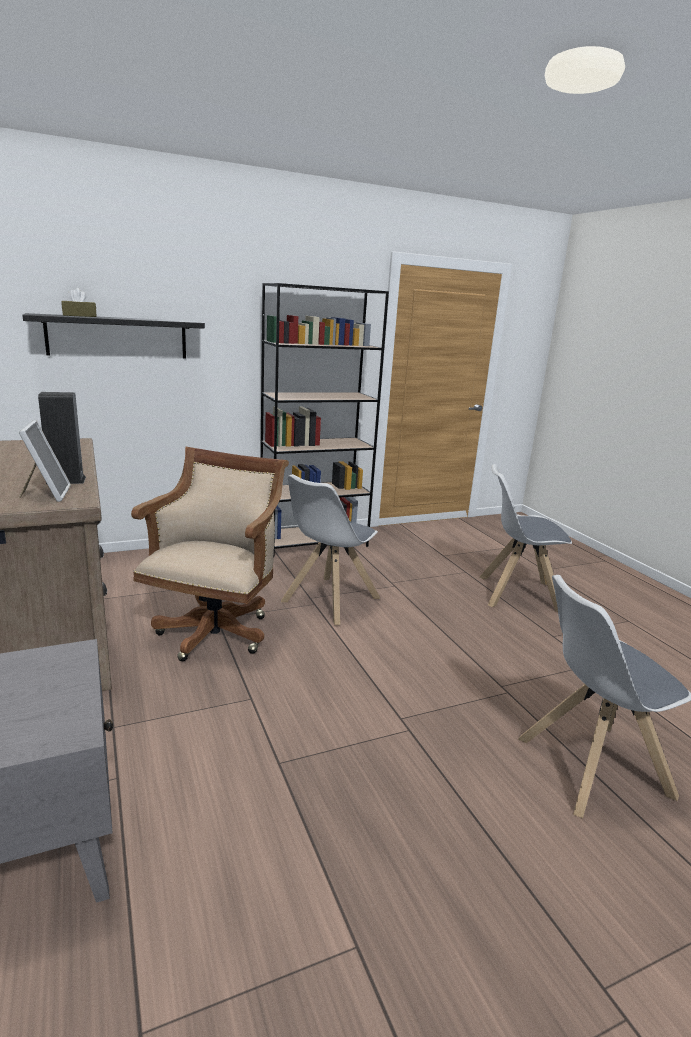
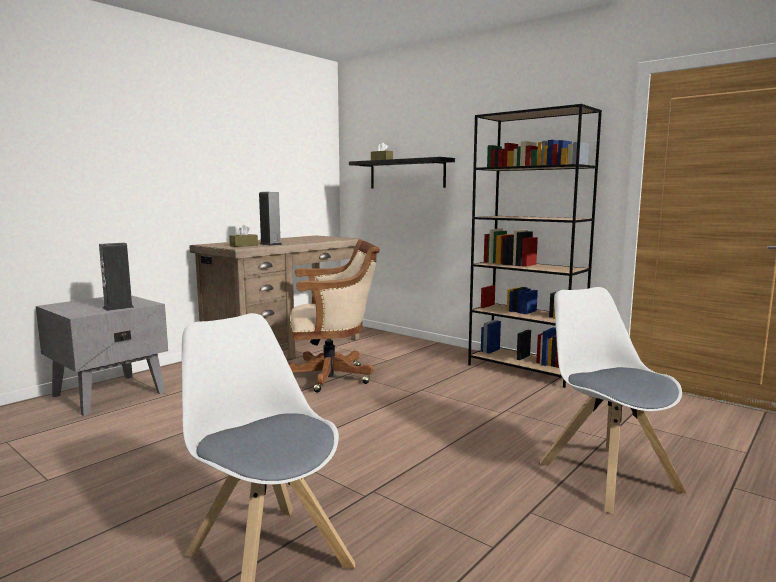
camera: 65 degrees right, 10 degrees down
(46, 494) = (244, 245): picture frame -> brown tissue box
(65, 684) = (118, 307): none -> speaker
(328, 601) = (427, 396): chair -> none

